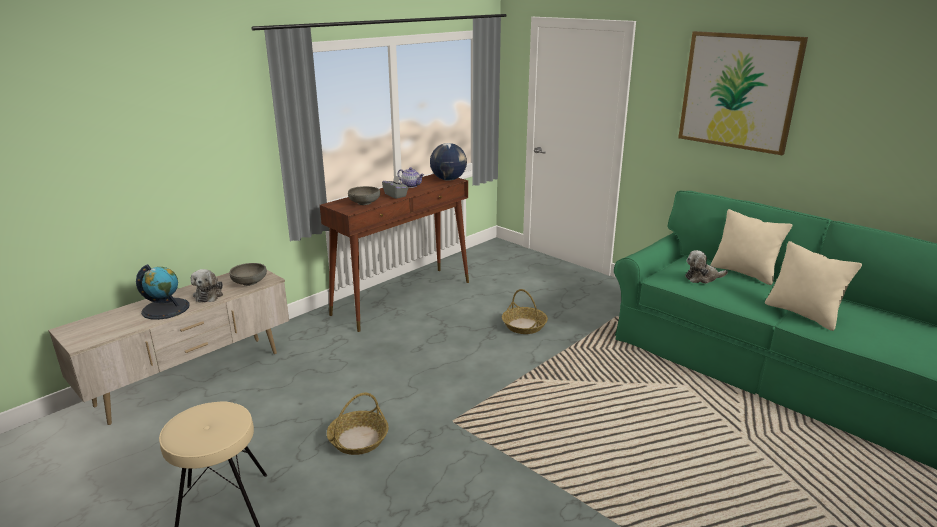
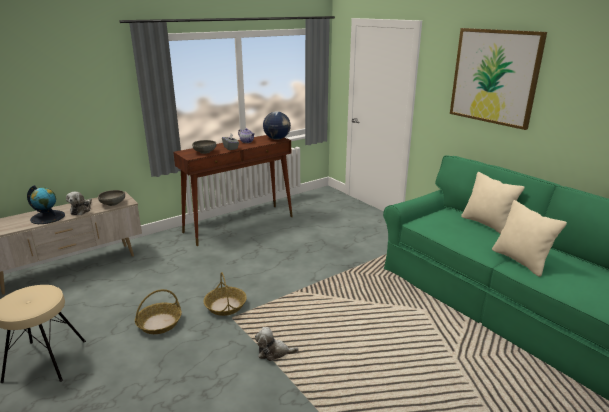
camera: 10 degrees right, 0 degrees up
(524, 326) = (318, 252): basket -> basket (226, 306)
(702, 278) = (449, 225): plush toy -> plush toy (274, 352)

